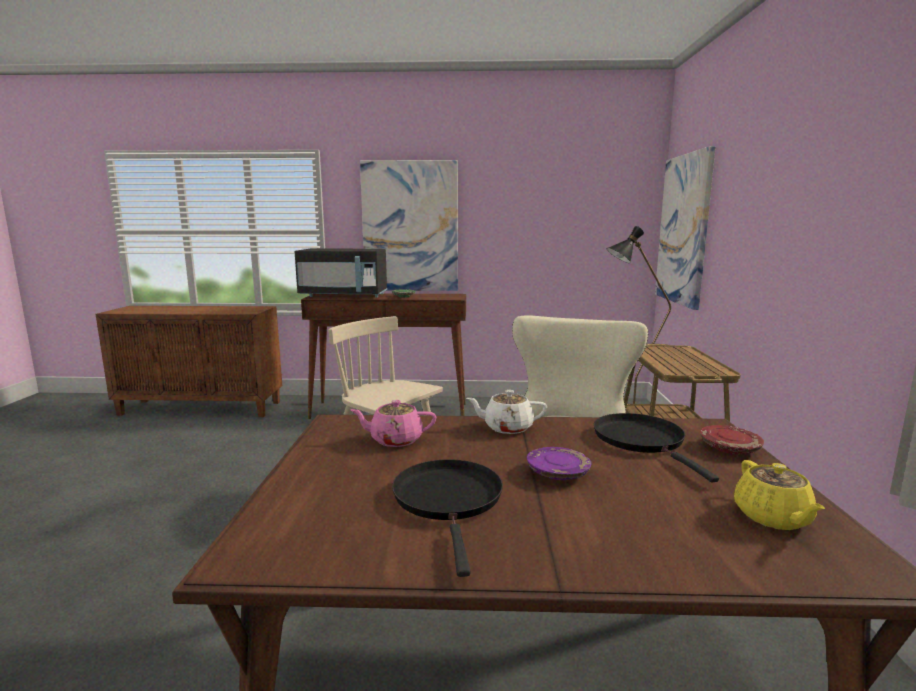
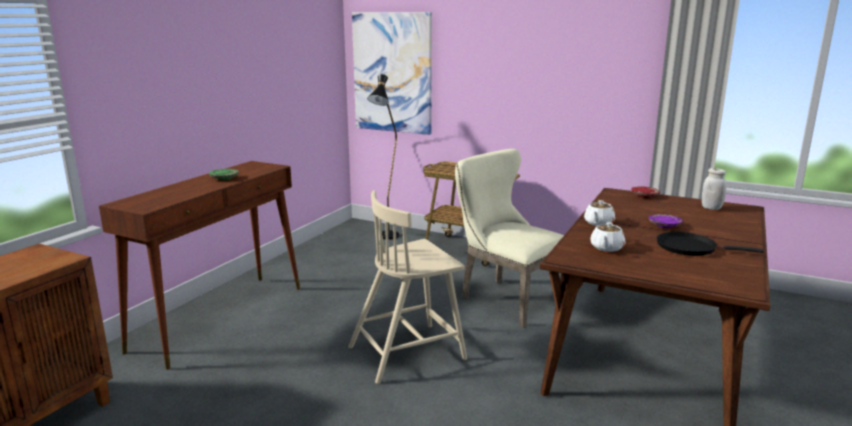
camera: 65 degrees left, 5 degrees up
(344, 295) = (161, 196): black microwave -> none
(395, 440) = (606, 248): pink teapot -> white teapot
(410, 227) = (170, 93): picture -> none
(642, 441) = (630, 205): black frying pan -> none
(773, 518) = (711, 208): yellow teapot -> white jar

